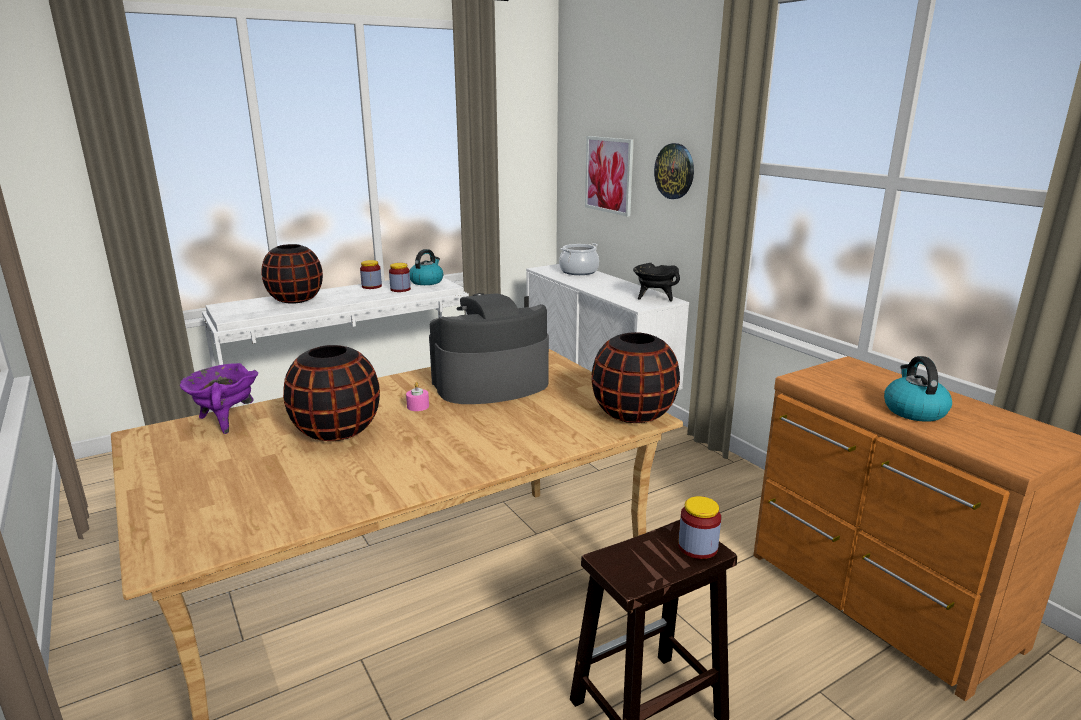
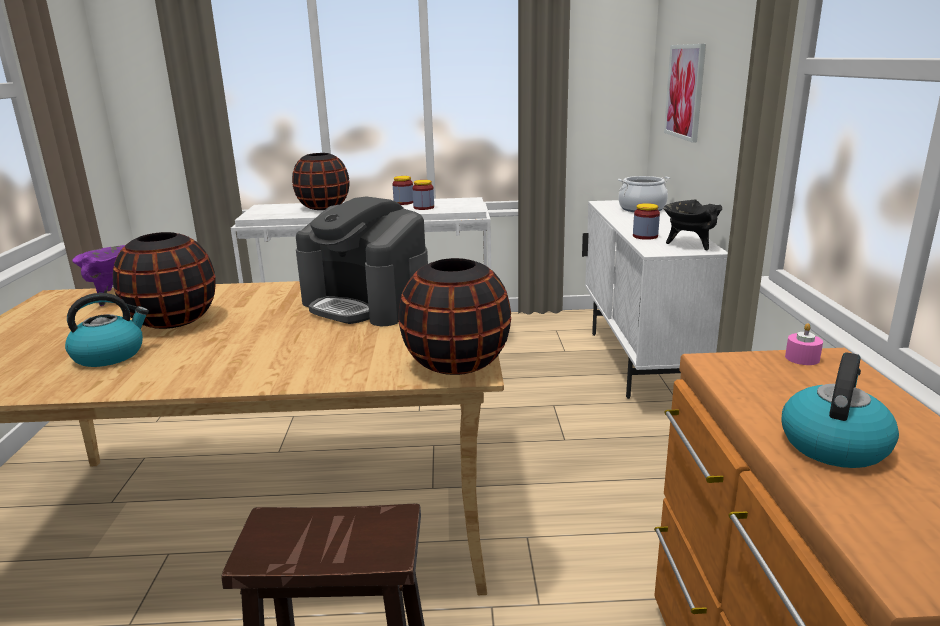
camera: 30 degrees right, 0 degrees up
(418, 406) = (270, 312): pink candle -> pink candle (802, 358)
(426, 281) = (459, 203): kettle -> kettle (110, 355)
(490, 383) = (367, 304): coffee machine -> coffee machine turned 150 degrees counterclockwise
(675, 171) = (734, 80): wall clock -> none
(697, 547) = (379, 543): jar -> jar (645, 236)

